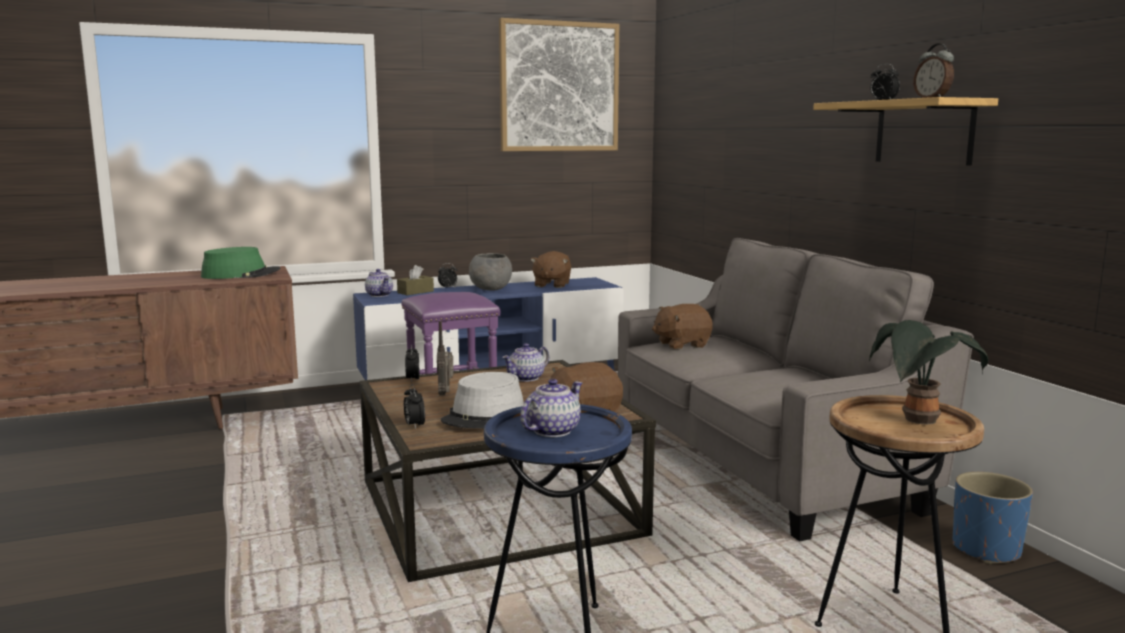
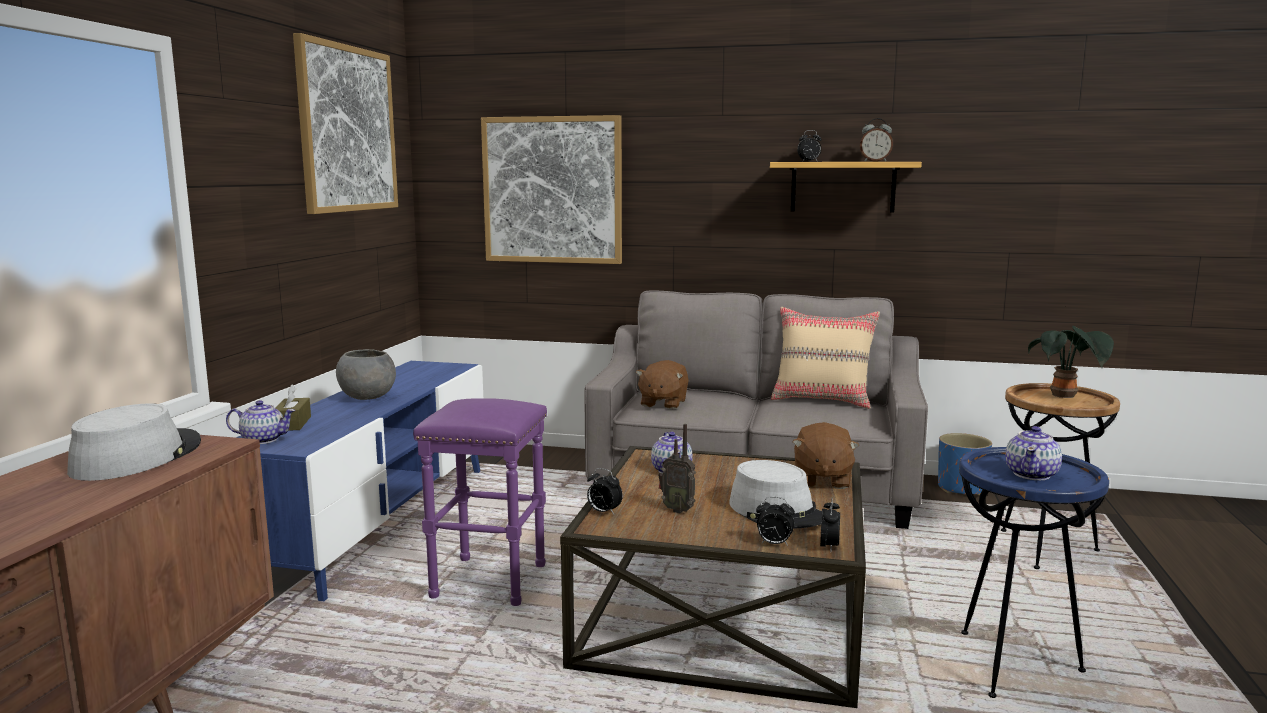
camera: 55 degrees left, 0 degrees up
(241, 274) = (136, 457): green hat -> grey hat
(448, 288) = (312, 409): alarm clock -> alarm clock (829, 547)
(551, 285) = (407, 378): brown plush toy -> none
(551, 431) = (1032, 474): teapot -> teapot turned 135 degrees counterclockwise
(719, 137) = (552, 190): none -> picture
(815, 379) = (822, 400): none -> beige pillow

